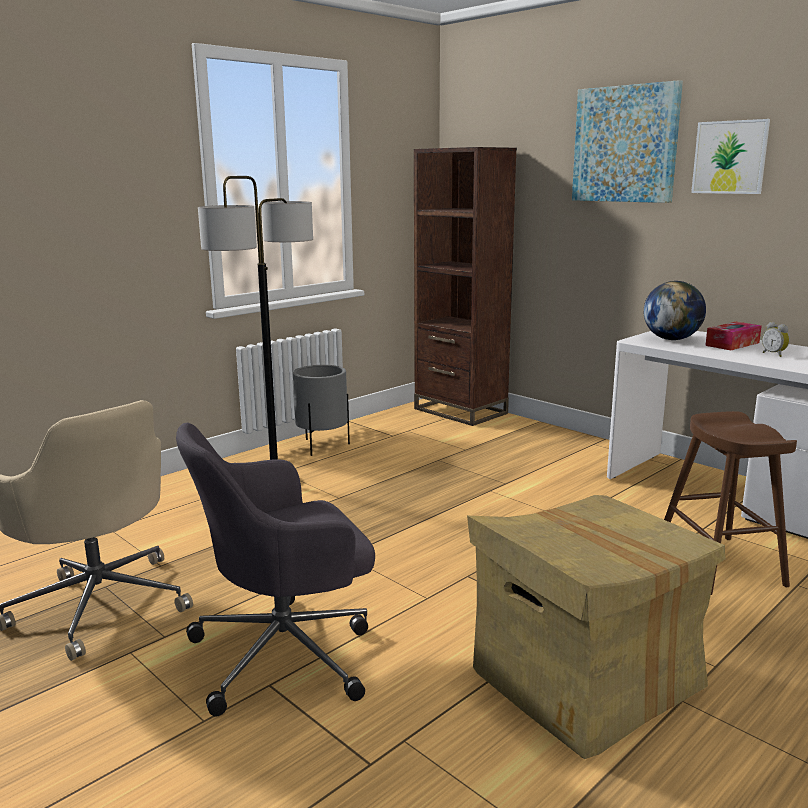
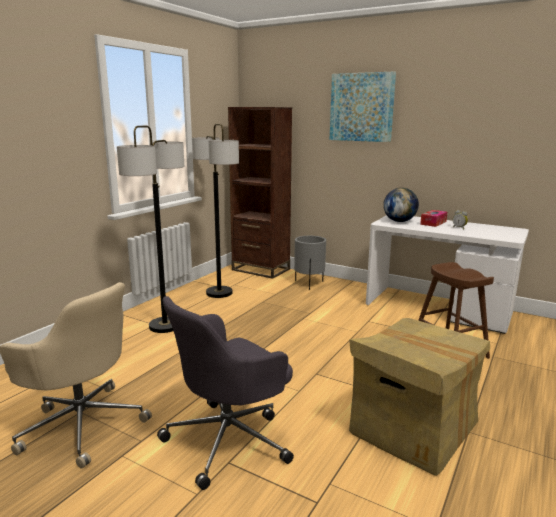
camera: 15 degrees left, 0 degrees up
(322, 446) = (184, 299): grey planter -> grey planter (309, 284)
(378, 441) = (219, 293): none -> floor lamp
(730, 157) = (424, 116): picture -> none

